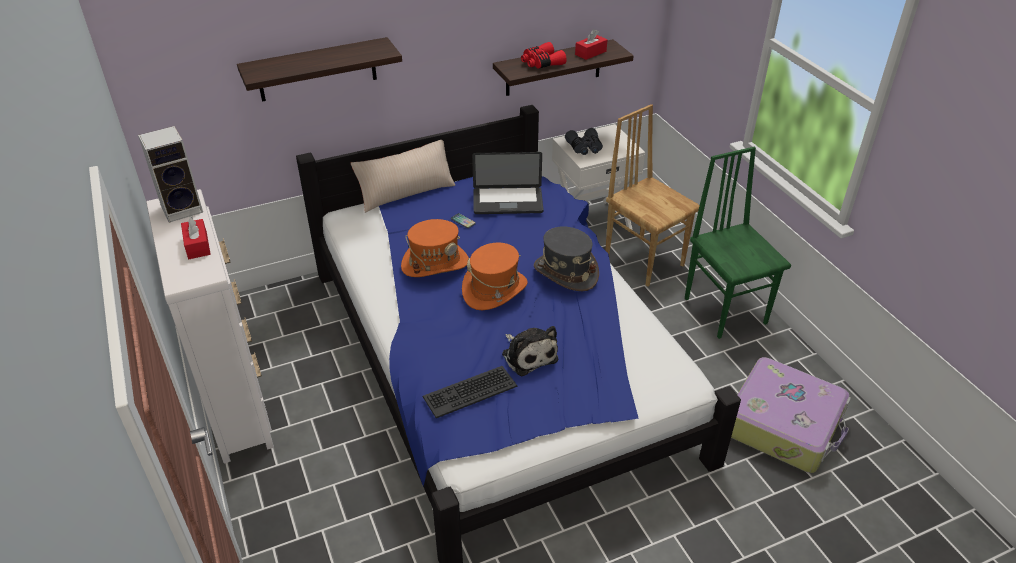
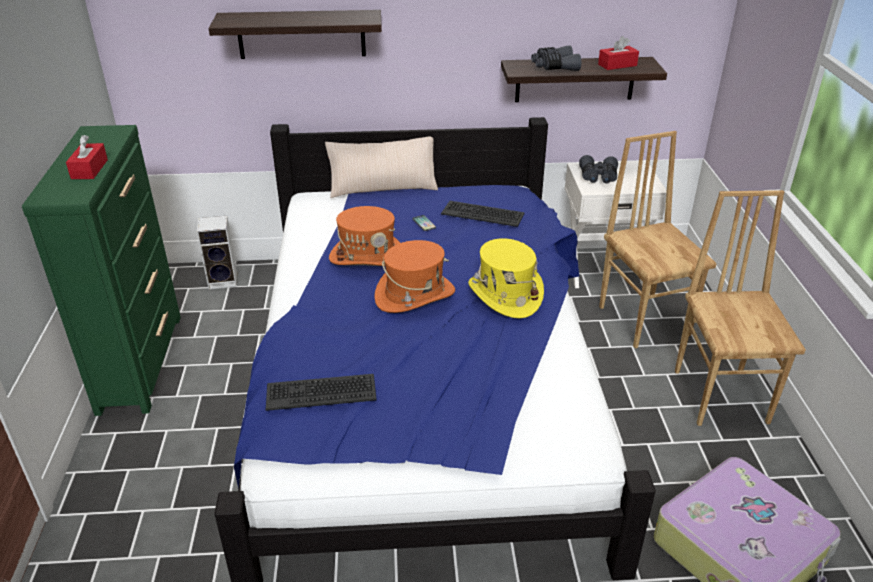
camera: 20 degrees right, 5 degrees down
(183, 208) = (106, 137): speaker -> speaker (224, 280)
(236, 403) = (141, 361): white dresser -> green dresser
(507, 202) = (483, 214): laptop -> keyboard
(528, 355) = (411, 371): plush toy -> none
(541, 63) = (554, 67): red binoculars -> grey binoculars
(565, 272) = (505, 295): grey hat -> yellow hat
(726, 310) = (722, 395): green chair -> brown chair

